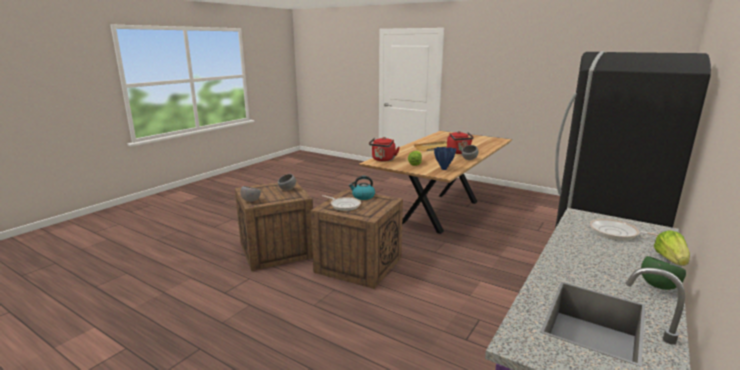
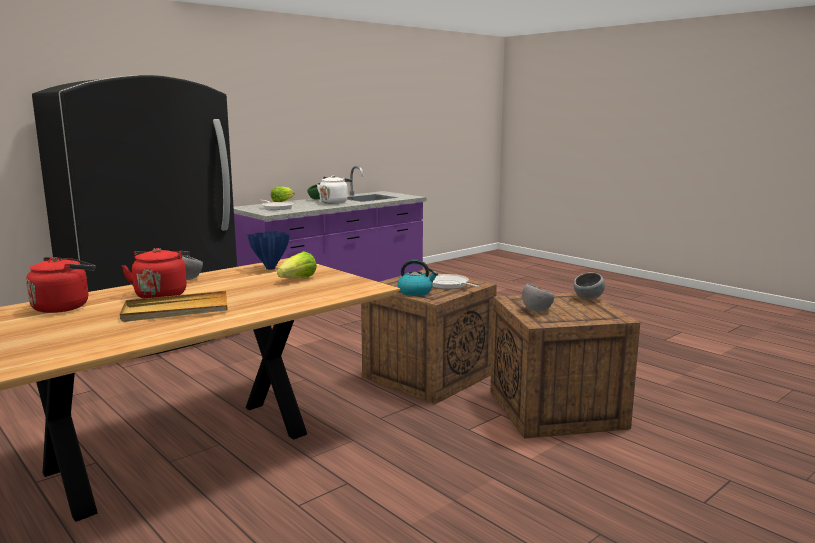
camera: 165 degrees left, 5 degrees down
(383, 160) = (345, 290): red kettle -> red kettle (64, 307)
(593, 269) = (334, 202): none -> white kettle

